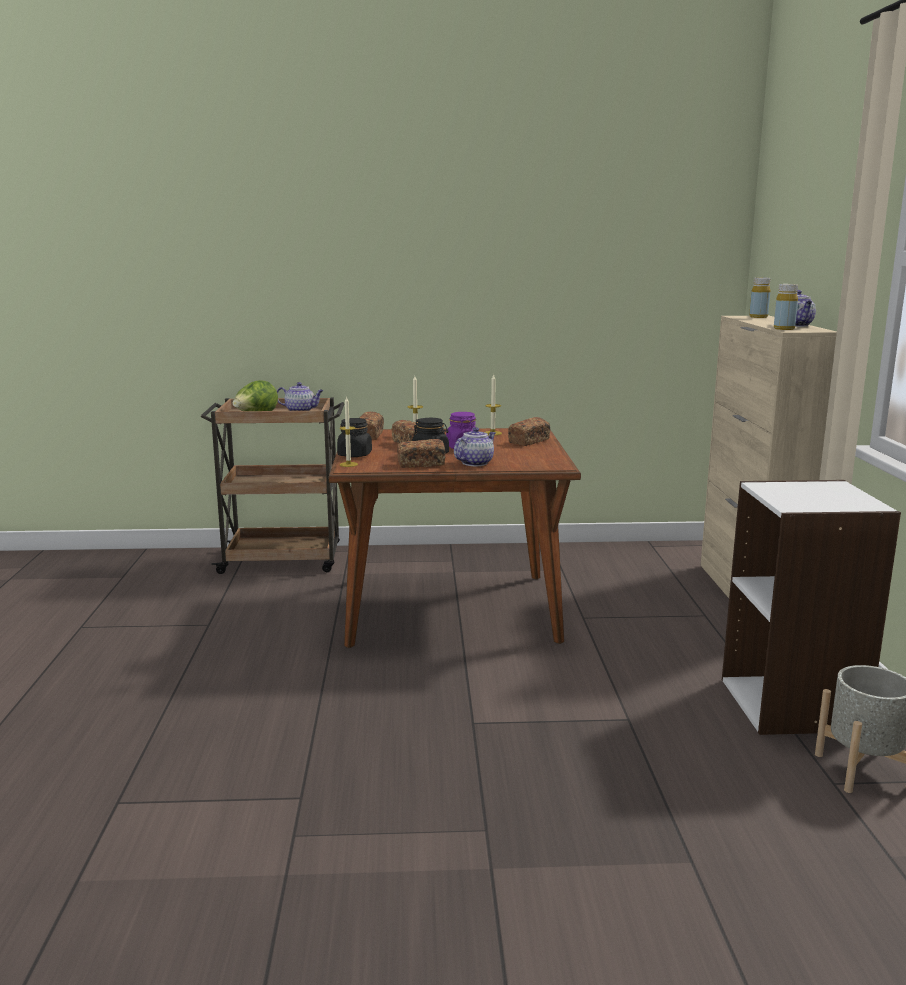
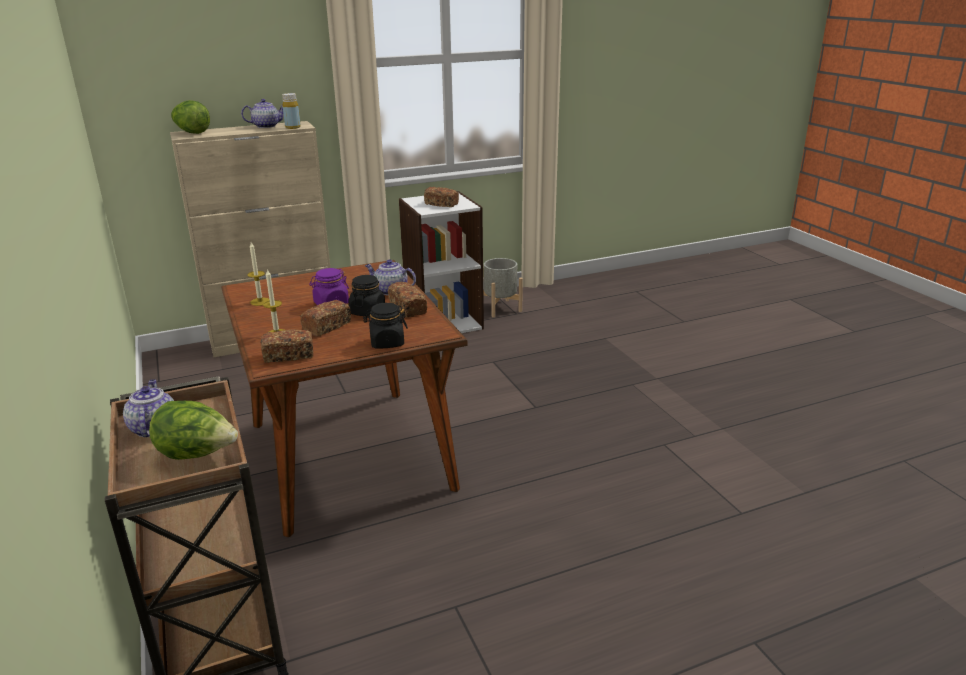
camera: 110 degrees left, 10 degrees up
(348, 464) = (428, 336): candle -> none
(529, 441) = (295, 283): bread -> bread (441, 204)
(758, 317) = (192, 133): yellow bottle -> lettuce

